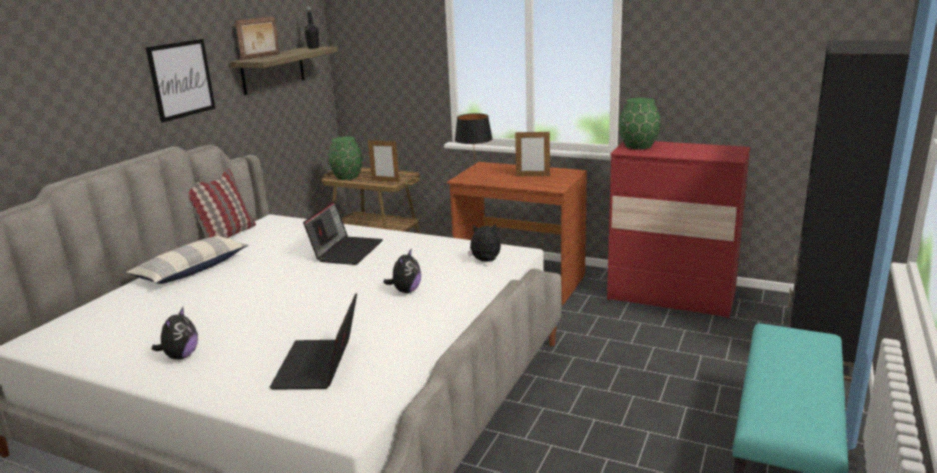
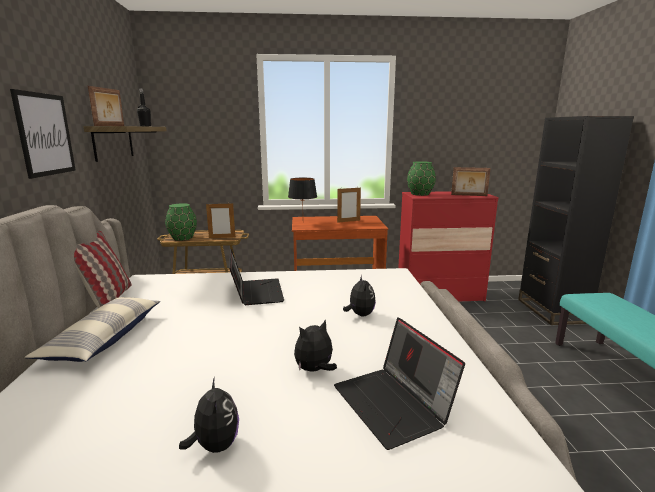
camera: 30 degrees left, 5 degrees down
(486, 261) = (383, 281): plush toy -> plush toy (315, 370)
(705, 155) = (469, 195): none -> picture frame

